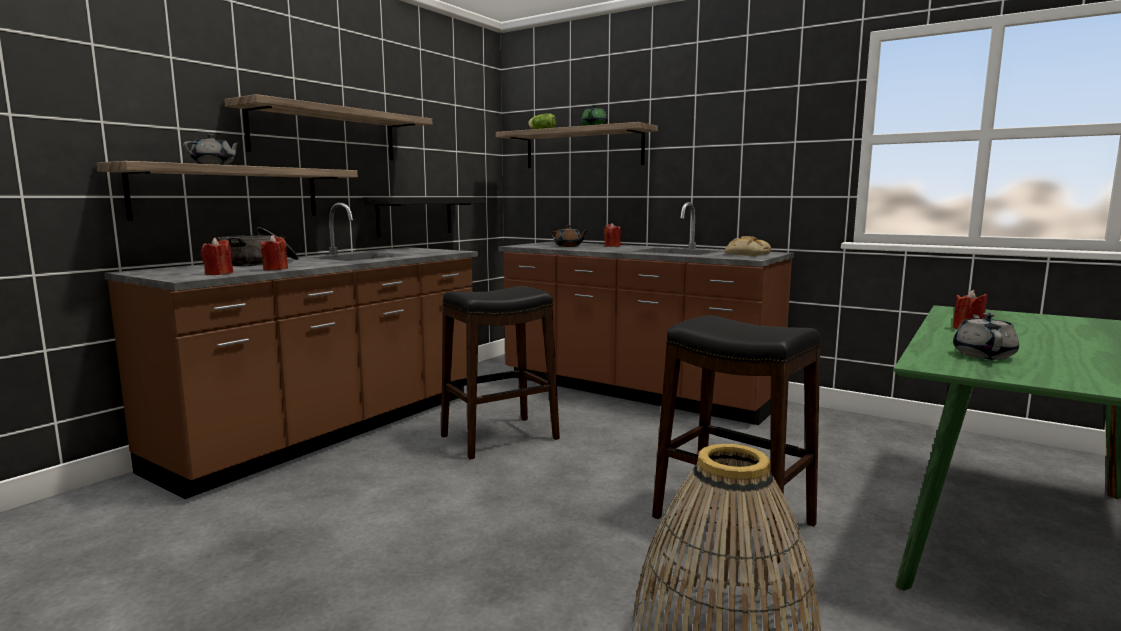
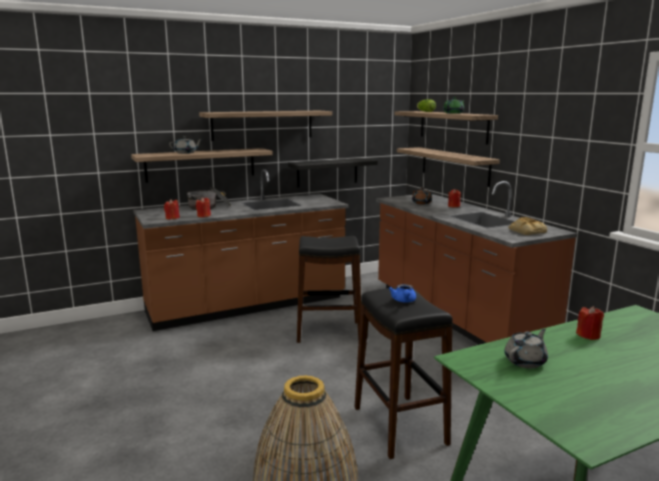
camera: 30 degrees right, 5 degrees up
(590, 200) = (454, 166): none -> shelf
(741, 326) = (404, 301): none -> blue teapot

